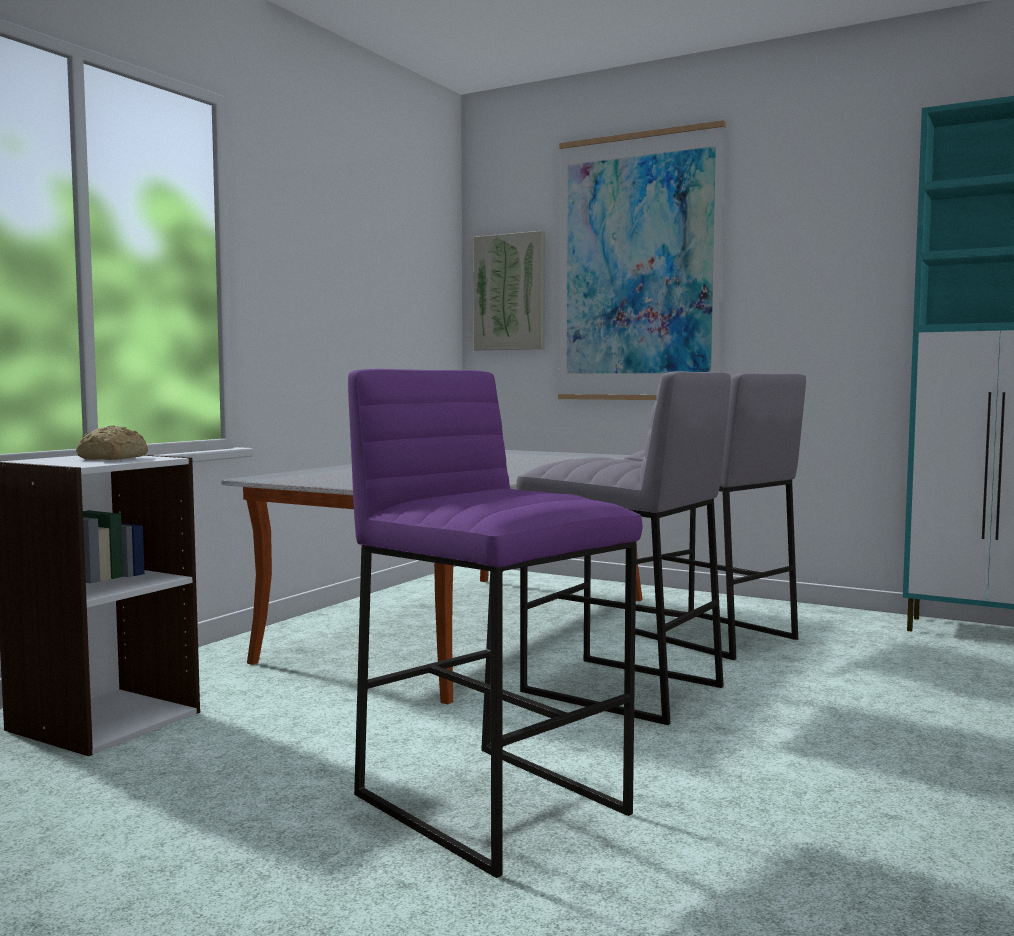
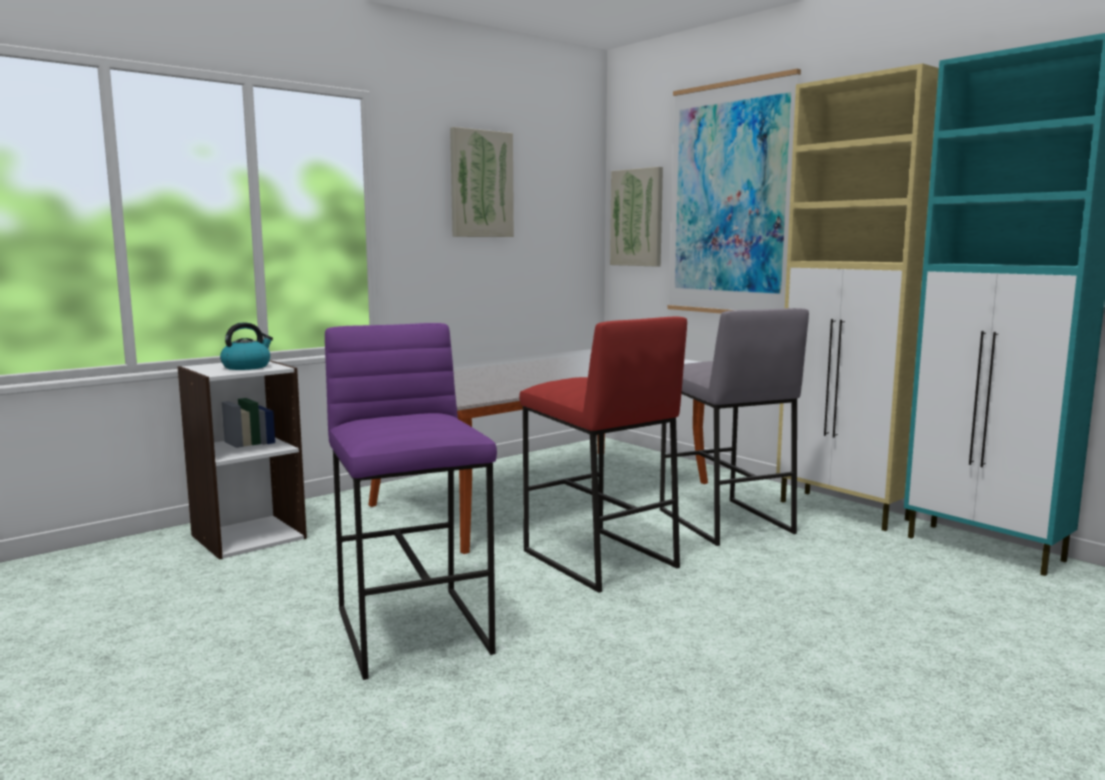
camera: 20 degrees right, 5 degrees up
(111, 458) = (247, 367): bread -> kettle
(343, 237) = (481, 184): none -> picture
(621, 689) = (598, 559): grey stool -> red stool
(815, 613) = (844, 511): none -> beige cabinet

